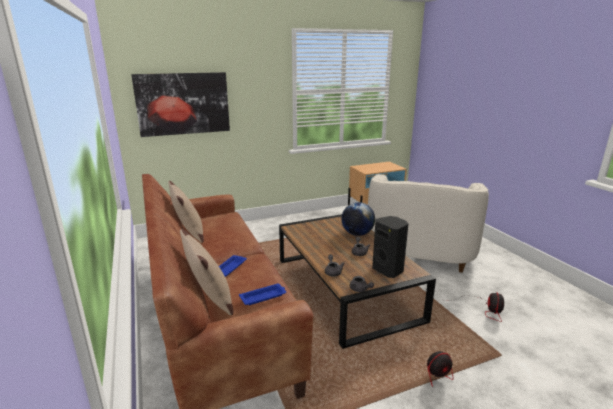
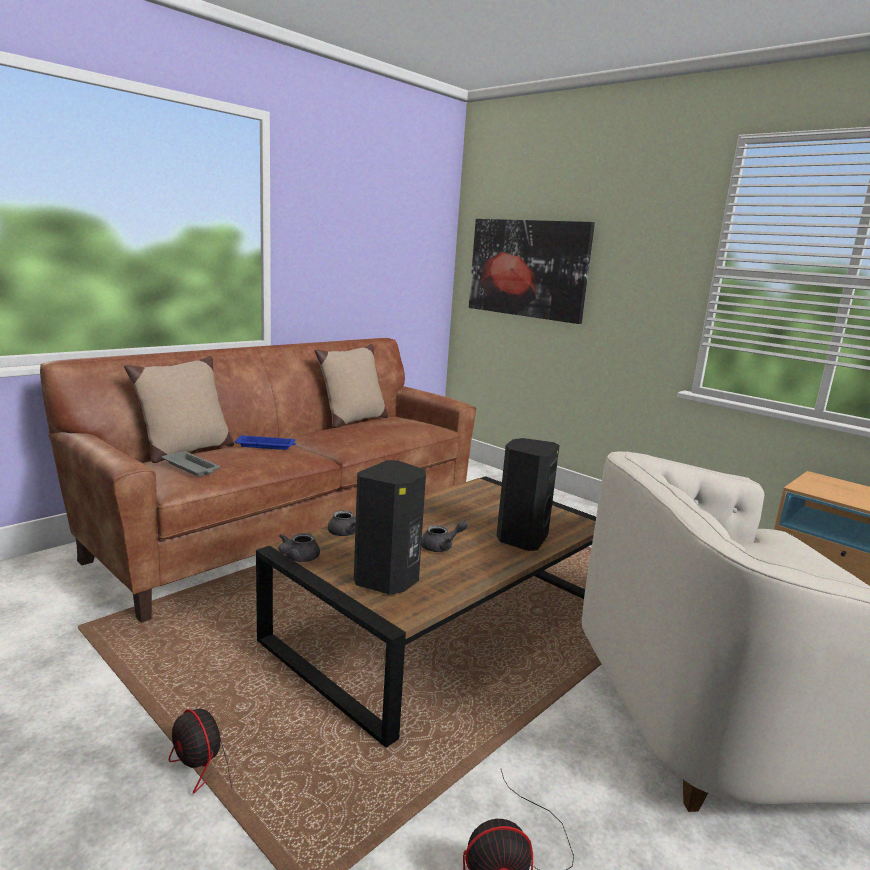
camera: 65 degrees right, 5 degrees down
(263, 296) = (192, 468): blue tray -> grey tray
(357, 234) = (521, 539): globe -> black speaker

